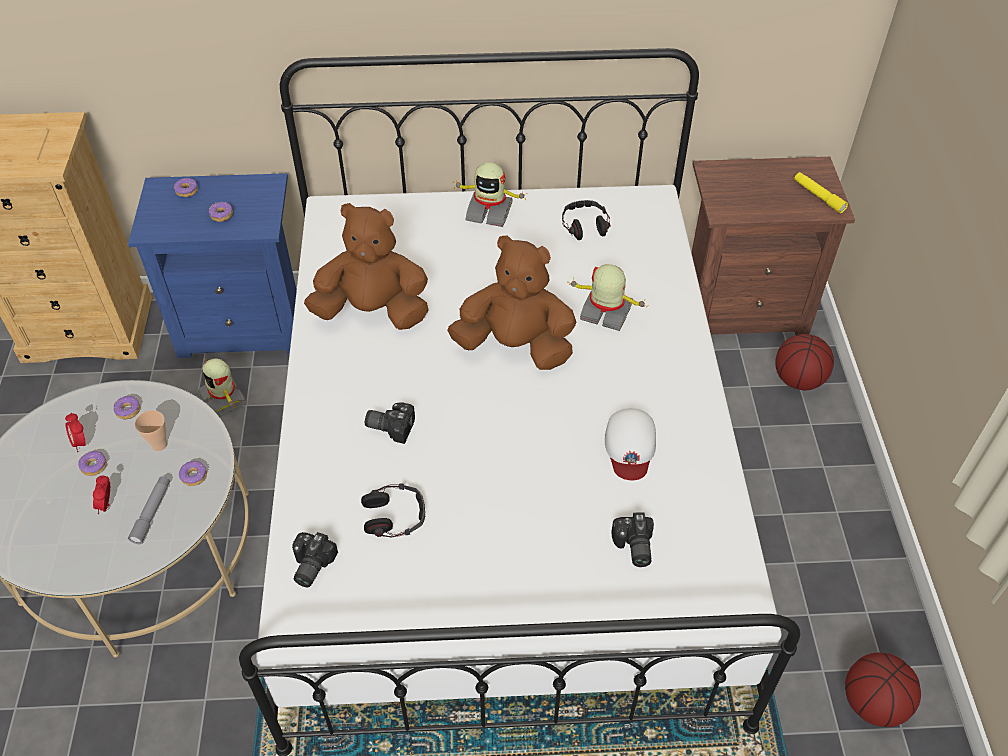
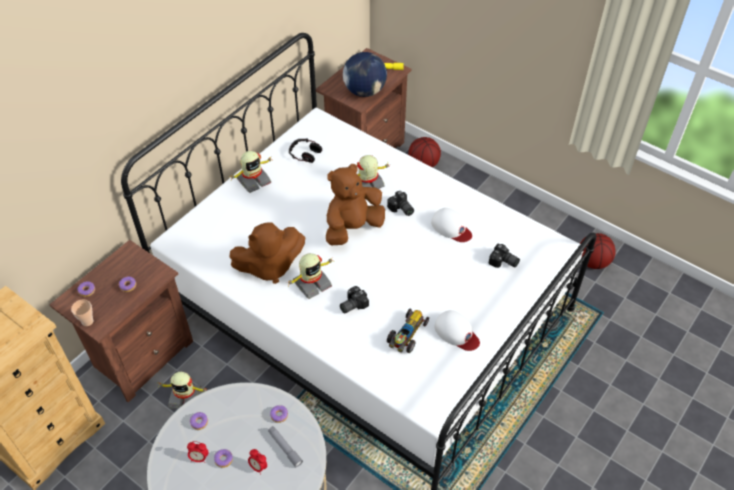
camera: 50 degrees left, 0 degrees up
(159, 444) = (240, 420): cup -> cup (87, 321)
(245, 325) = (141, 355): blue nightstand -> brown nightstand
(309, 566) = (405, 385): camera -> camera (401, 209)
(373, 311) = (269, 267): brown plush toy -> brown plush toy turned 150 degrees counterclockwise
(386, 365) = (311, 283): none -> toy robot
(394, 515) = (407, 335): headphones -> toy car
(450, 569) = (456, 332): none -> white cap
(750, 204) = (364, 91): none -> globe

